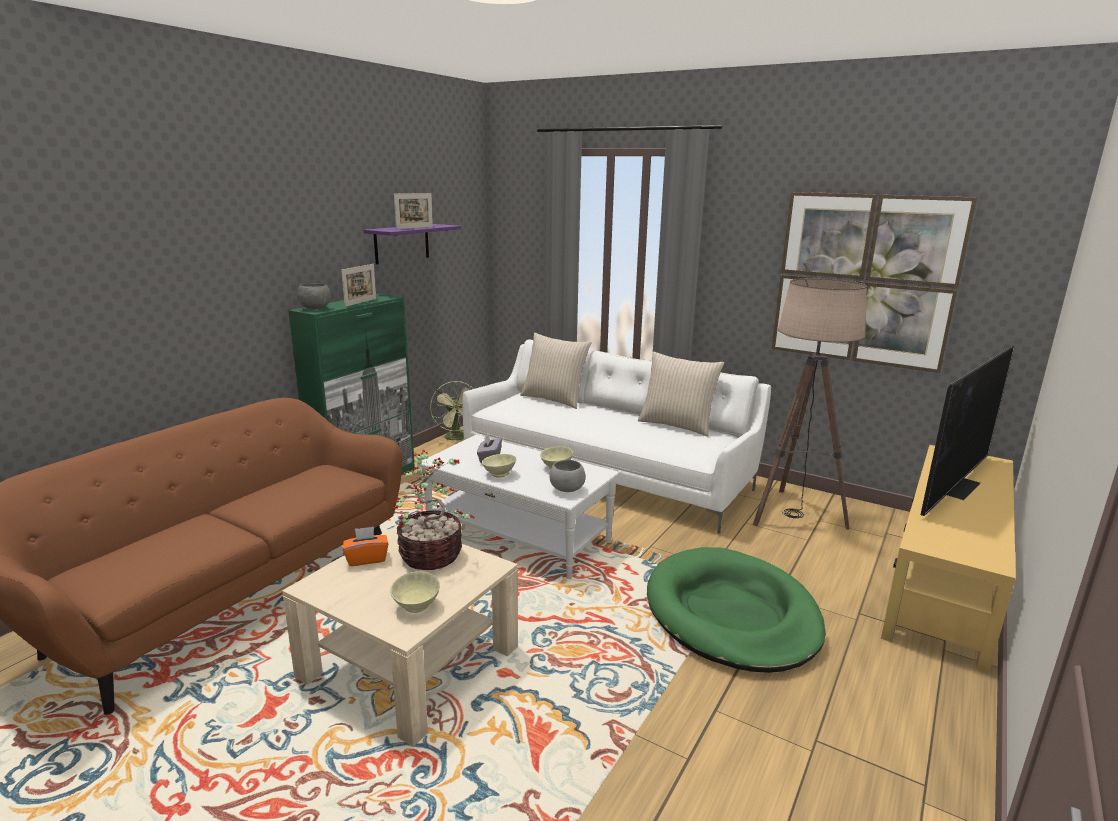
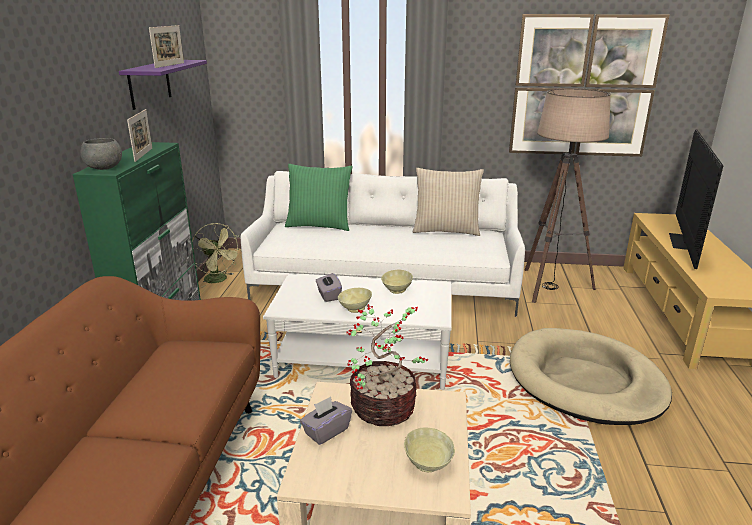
camera: 25 degrees left, 5 degrees up
(366, 559) = (326, 431): orange tissue box -> grey tissue box
(554, 399) = (319, 225): beige pillow -> green pillow
(566, 489) = (428, 309): grey bowl -> none
(731, 614) = (585, 381): green dog bed -> beige dog bed

